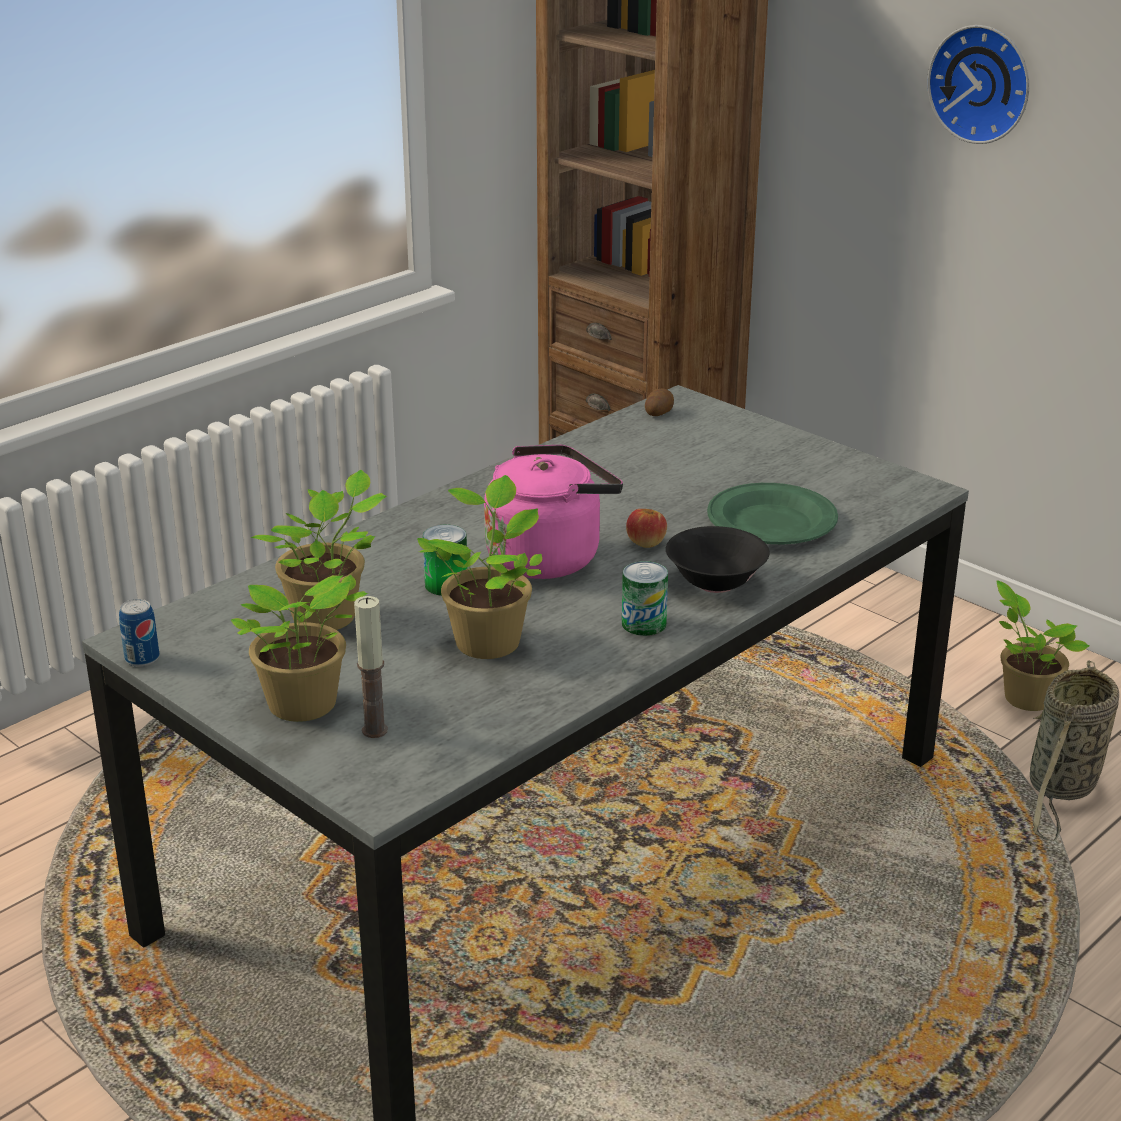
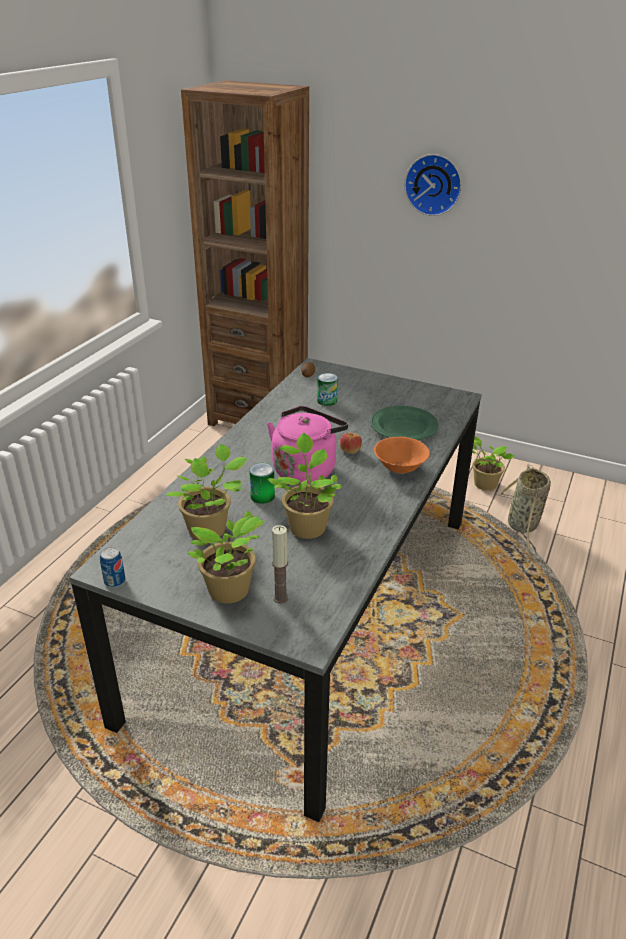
camera: 20 degrees left, 5 degrees up
(643, 624) = (380, 499): can -> can (327, 401)
(715, 583) = (400, 467): black bowl -> orange bowl

